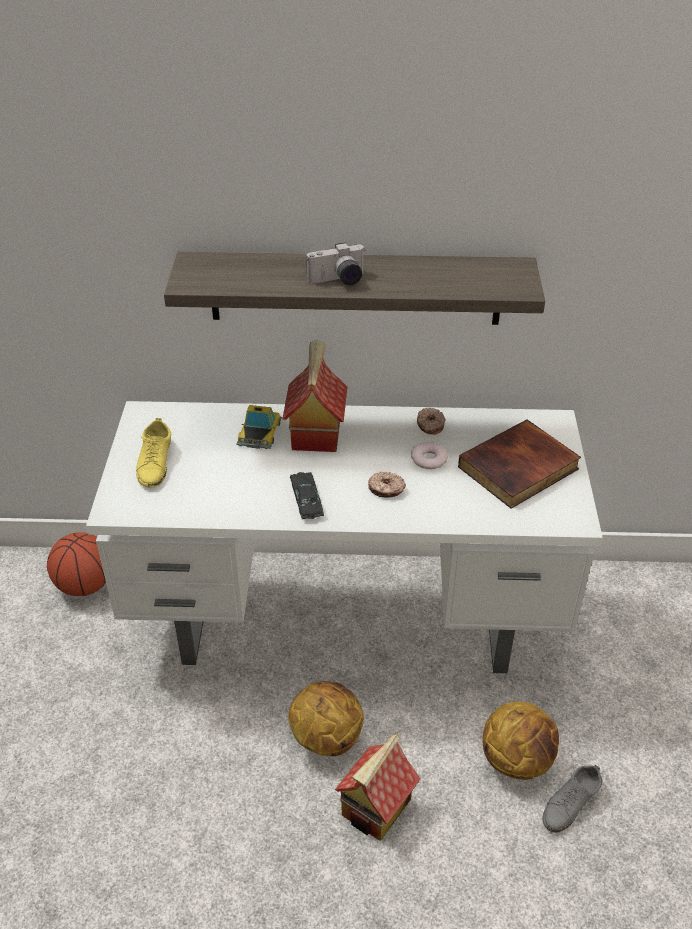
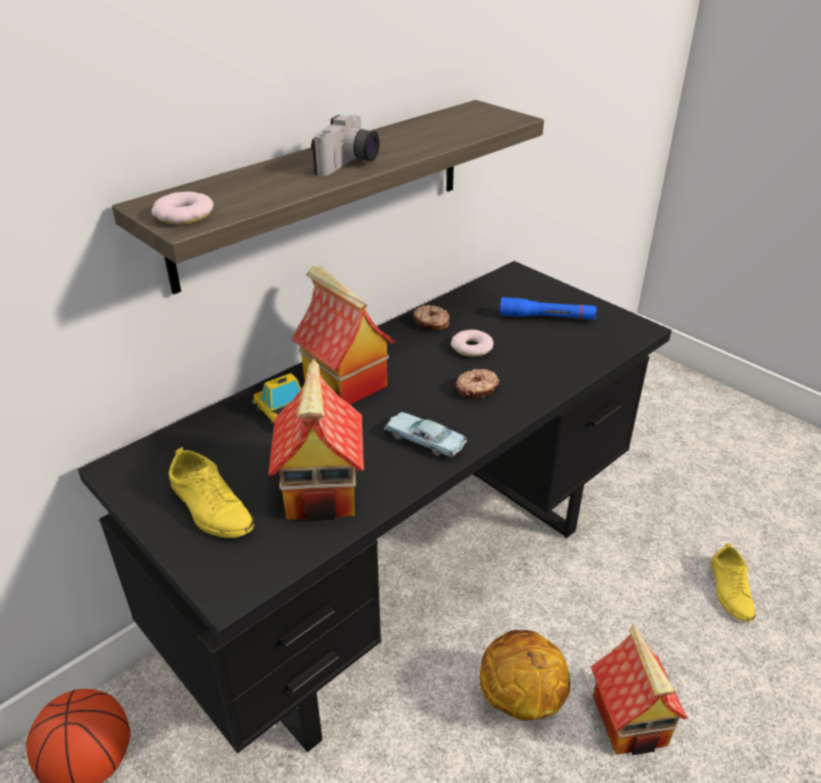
camera: 45 degrees left, 5 degrees down
(196, 277) = (184, 215): none -> donut
(215, 491) = (323, 491): none -> toy house
(306, 499) = (424, 440): black toy car -> blue toy car
(347, 619) = (409, 583): white desk -> black desk
(517, 760) = (663, 589): basketball -> none
(519, 469) = (546, 317): book -> blue flashlight
(571, 803) = (730, 590): grey shoe -> yellow shoe

